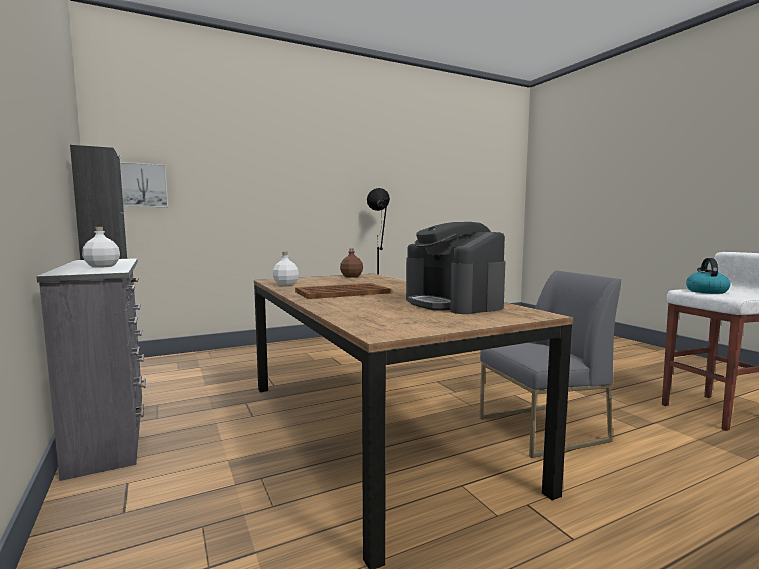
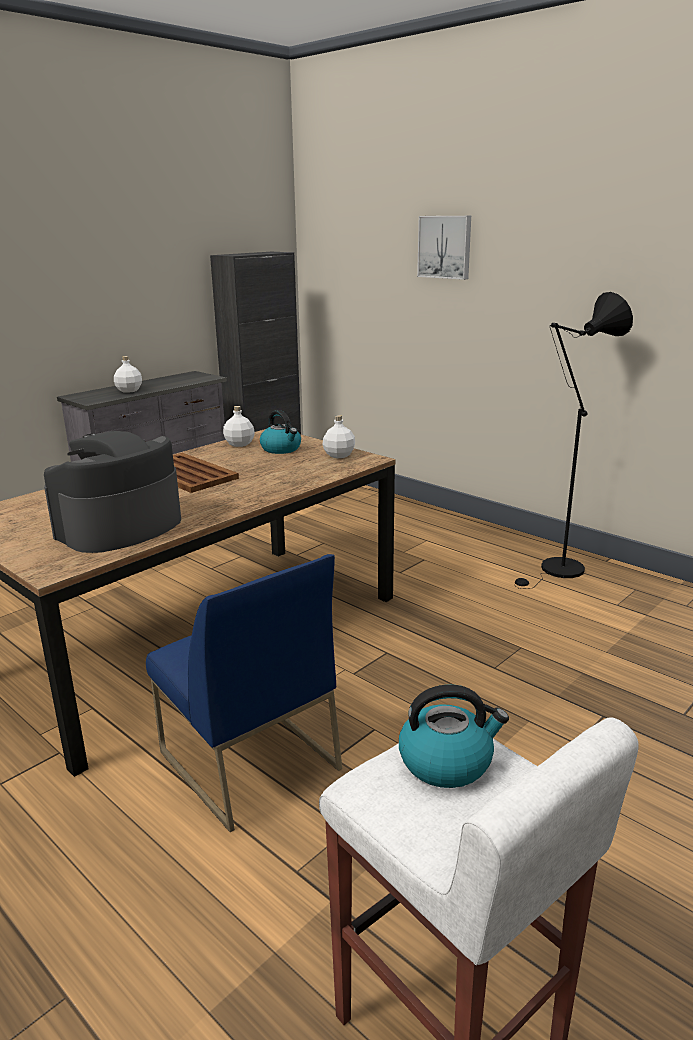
camera: 70 degrees right, 15 degrees up
(143, 185) = (337, 277): picture -> picture (445, 247)
(317, 280) = (281, 449): none -> kettle
(352, 276) = (339, 455): brown bottle -> white bottle
(542, 430) = (247, 760): grey chair -> blue chair

